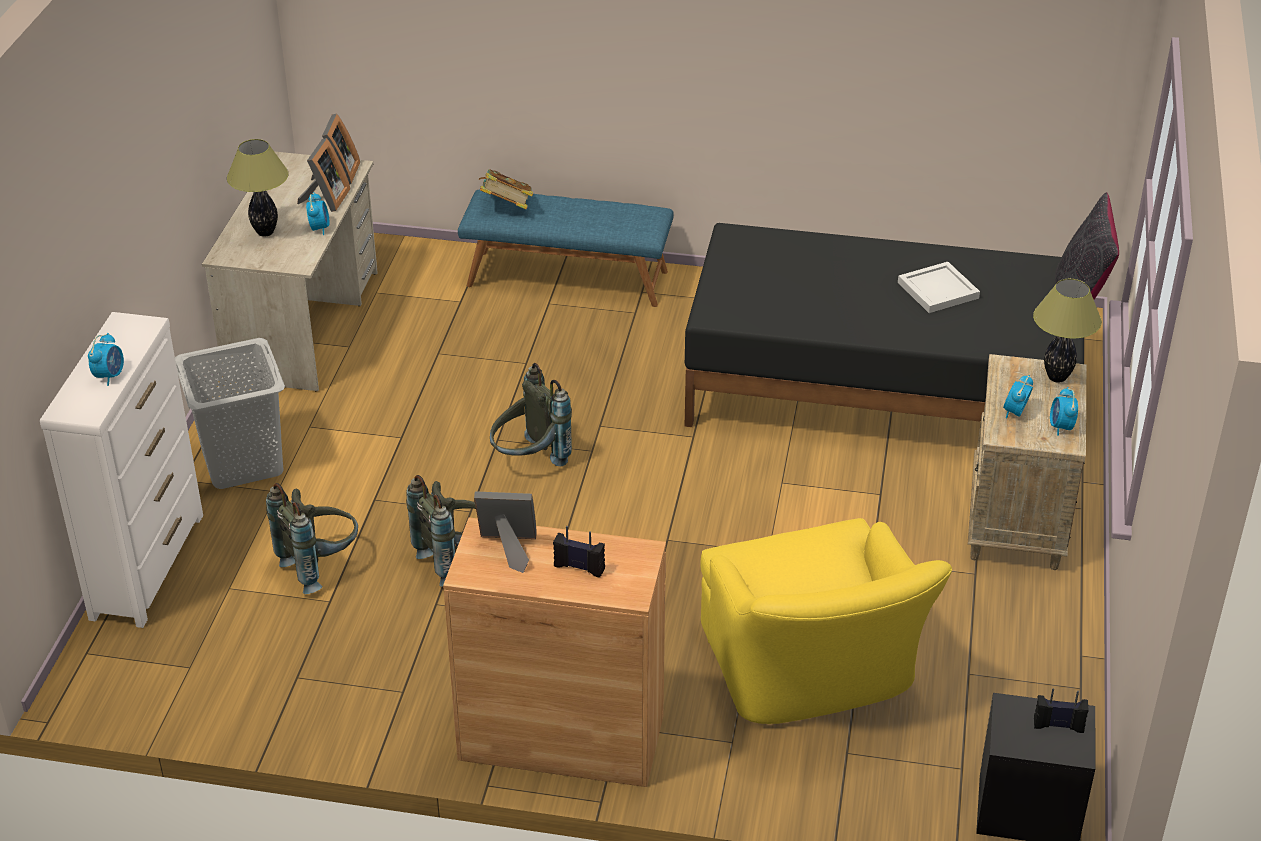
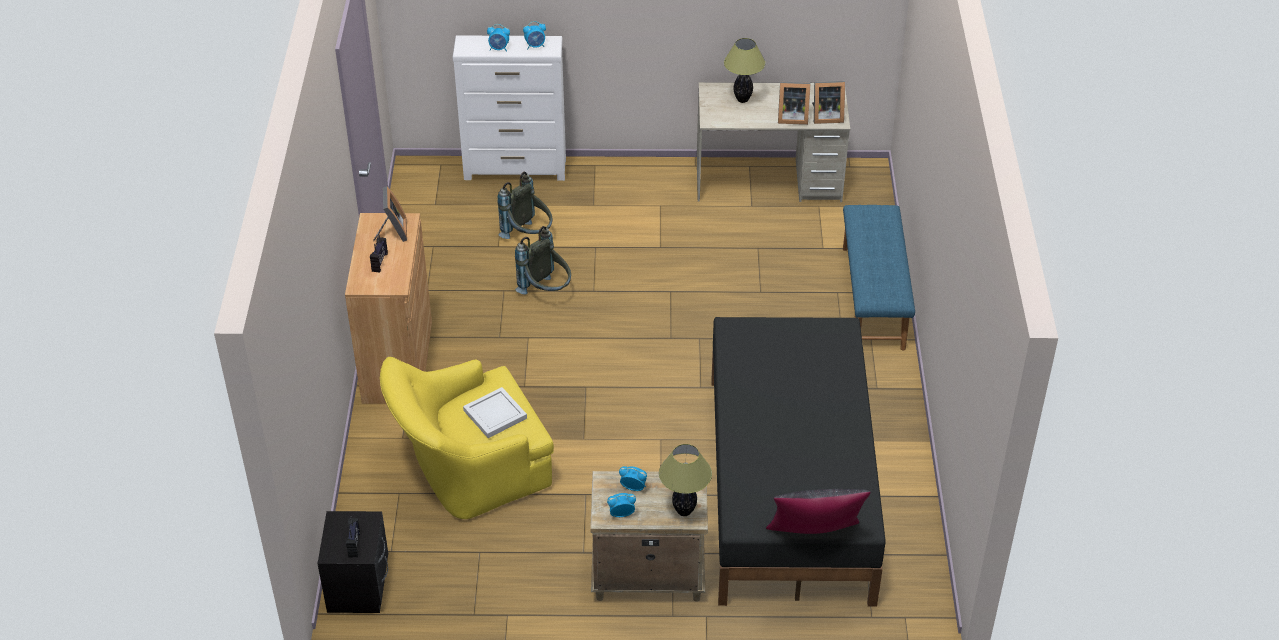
camera: 80 degrees right, 5 degrees up
(242, 463) = (617, 185): grey laundry basket -> none
(319, 228) = (755, 121): alarm clock -> alarm clock (535, 46)
(506, 207) = (873, 221): book -> none
(529, 461) = (651, 310): grey backpack -> none
(936, 290) = (805, 448): white tray -> white tray (495, 413)

